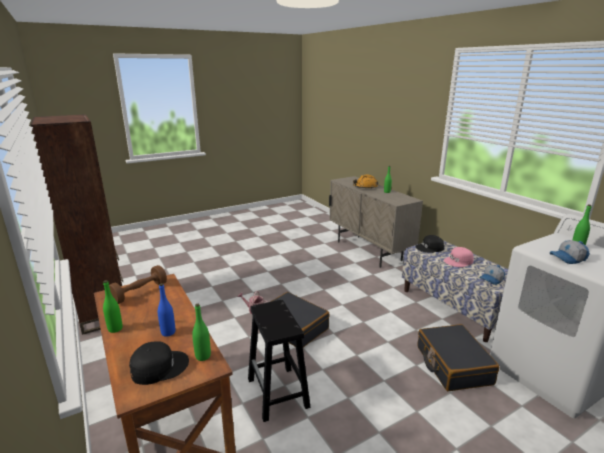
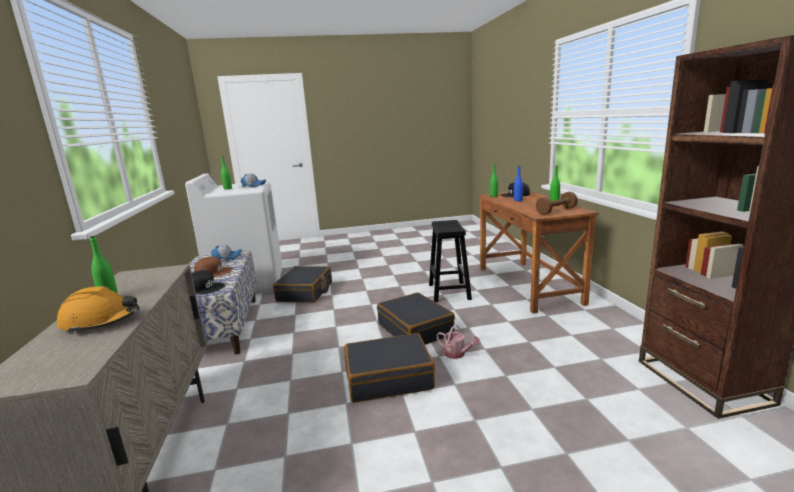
camera: 160 degrees left, 5 degrees down
(293, 290) = (388, 378): none -> black suitcase
(458, 261) = (213, 272): pink cap -> brown cap

